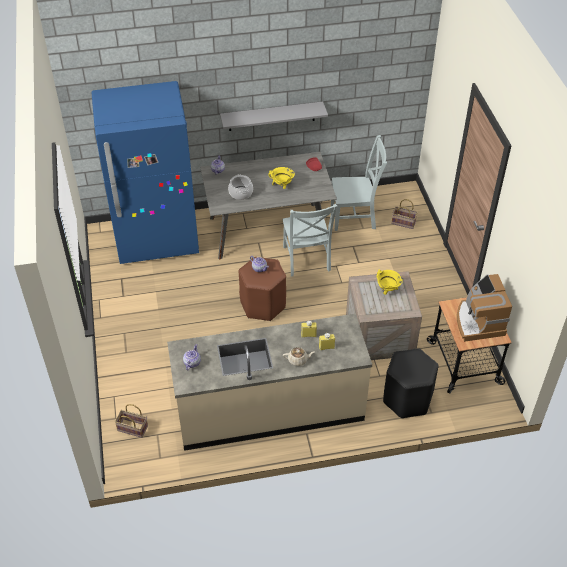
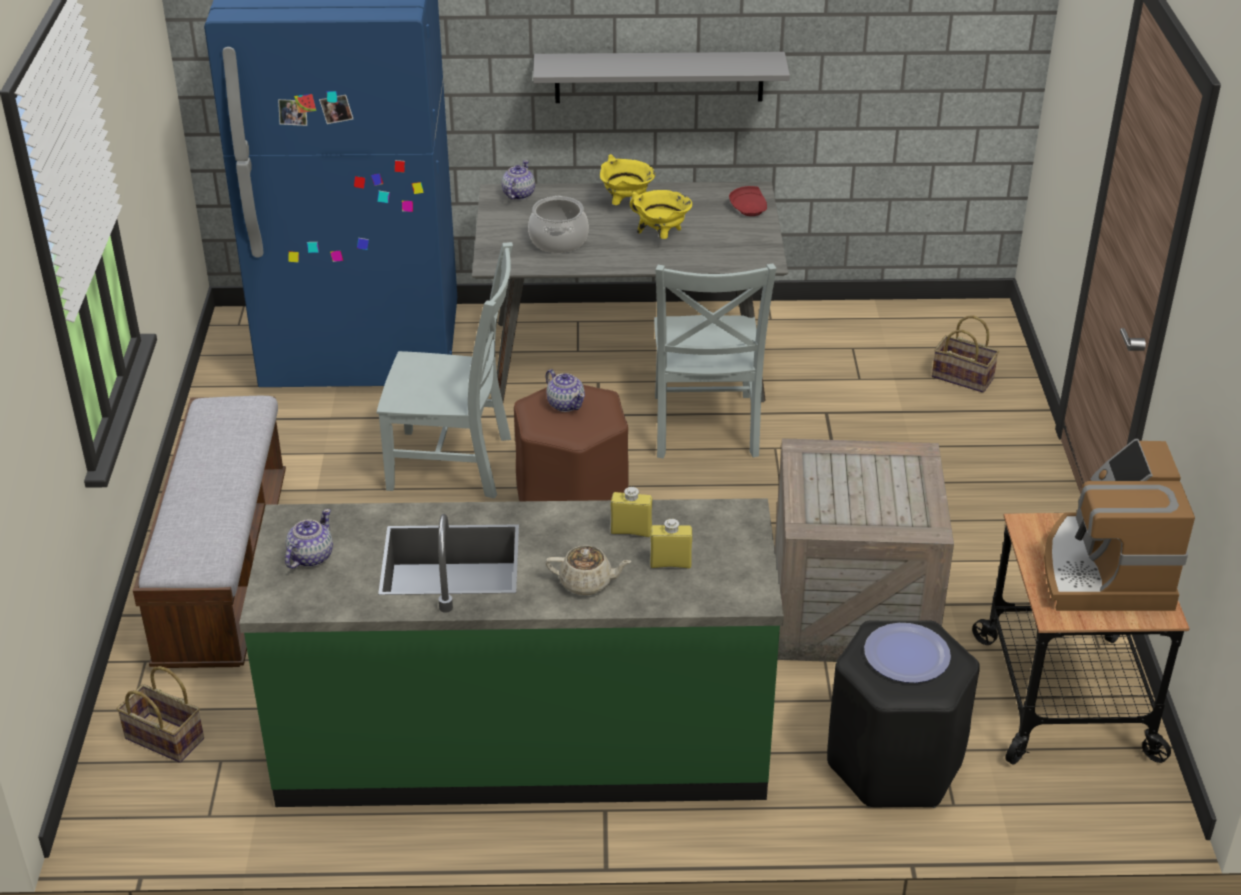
camera: 10 degrees right, 10 degrees down
(132, 351) = (224, 570): none -> bench
(269, 410) = (523, 742): beige counter -> green counter
(355, 217) = (846, 355): grey chair -> grey chair (456, 464)
(387, 290) = (874, 477): yellow cooking pot -> yellow cooking pot (626, 205)
(412, 364) = (906, 654): none -> plate

